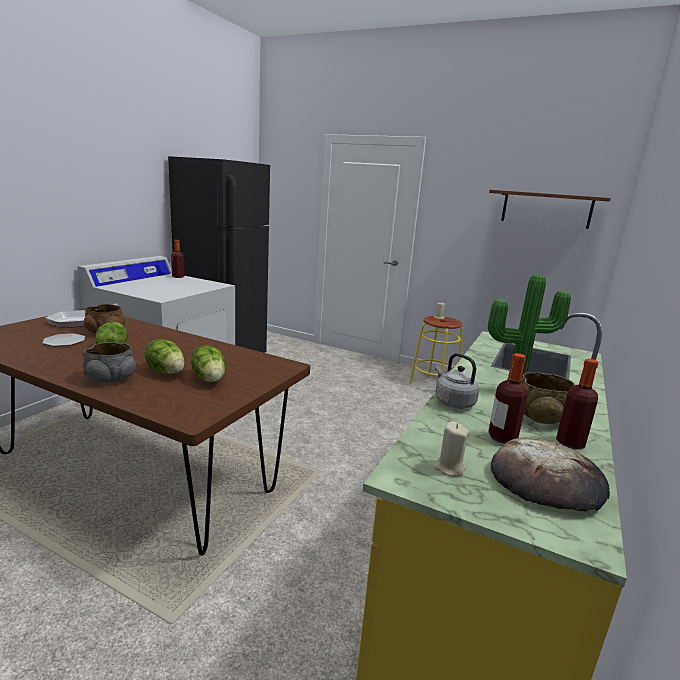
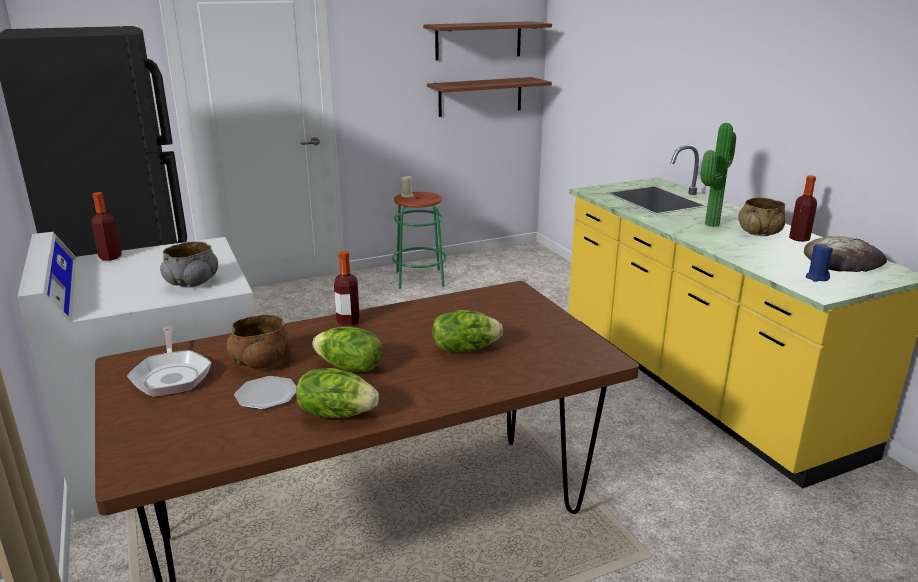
camera: 50 degrees left, 5 degrees up
(111, 378) = (455, 382): grey bowl -> grey bowl (192, 282)
(210, 378) = (511, 332): lettuce -> lettuce (336, 413)
(433, 384) = (419, 278): yellow stool -> green stool
(449, 468) = (816, 278): beige candle -> blue candle
(452, 402) = (717, 246): grey kettle -> none
(502, 437) = (782, 252): bottle -> bottle (348, 322)
(539, 258) = (480, 96): none -> brown shelf

